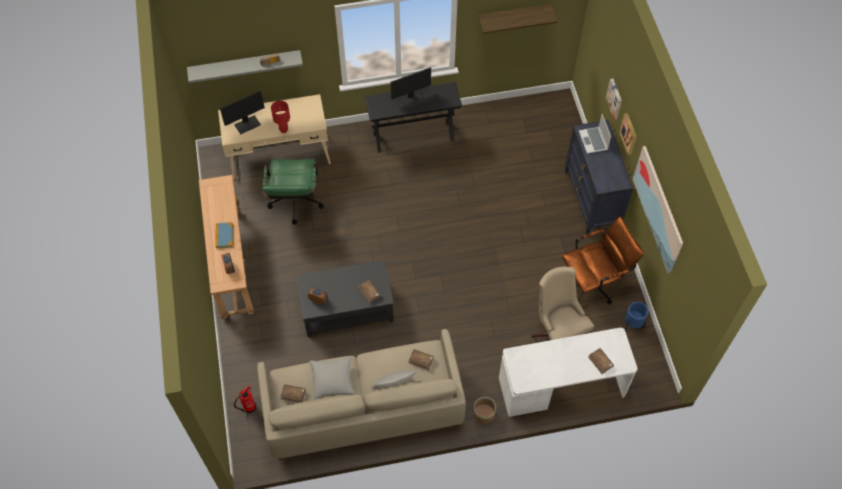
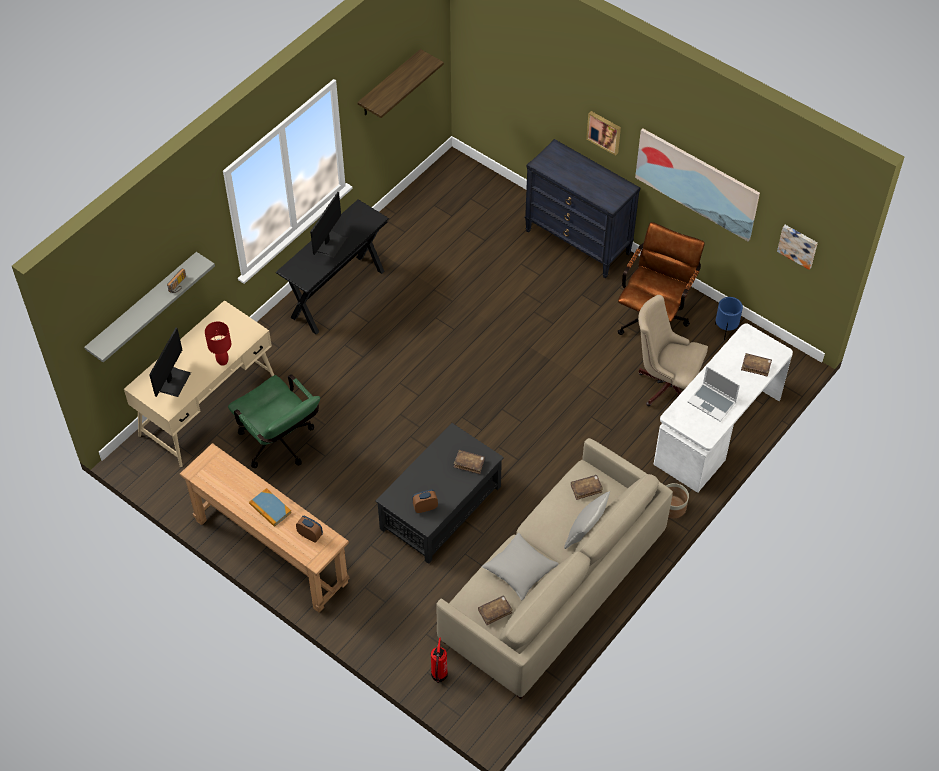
camera: 40 degrees left, 5 degrees down
(593, 141) = (561, 167): laptop -> laptop (712, 402)
(615, 98) = (558, 108): picture -> picture (798, 245)

